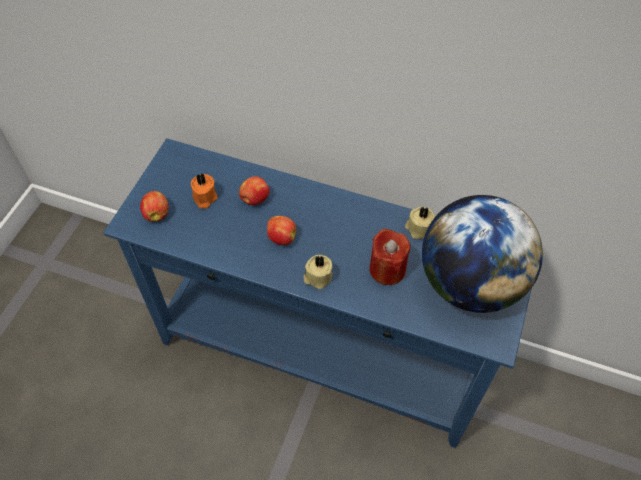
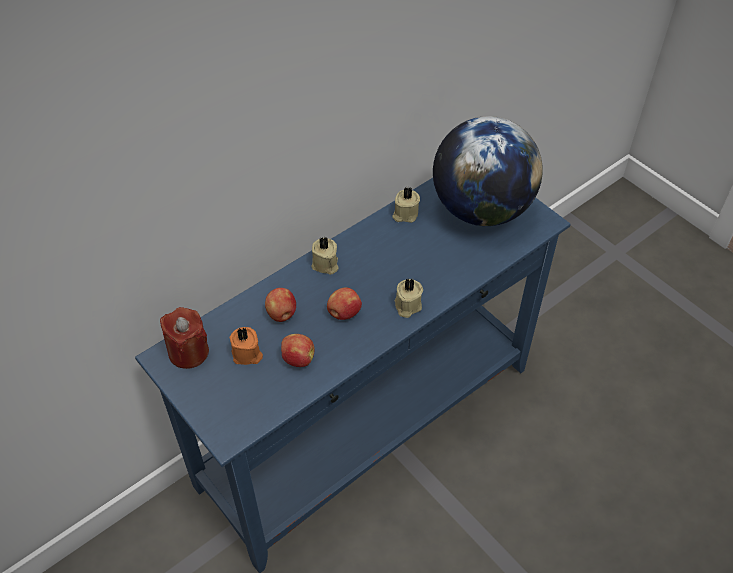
camera: 60 degrees left, 5 degrees down
(157, 214) = (235, 404): apple -> apple (297, 359)
(322, 202) = (325, 265): none -> beige candle
(387, 269) = (432, 254): red candle -> red candle (188, 352)

